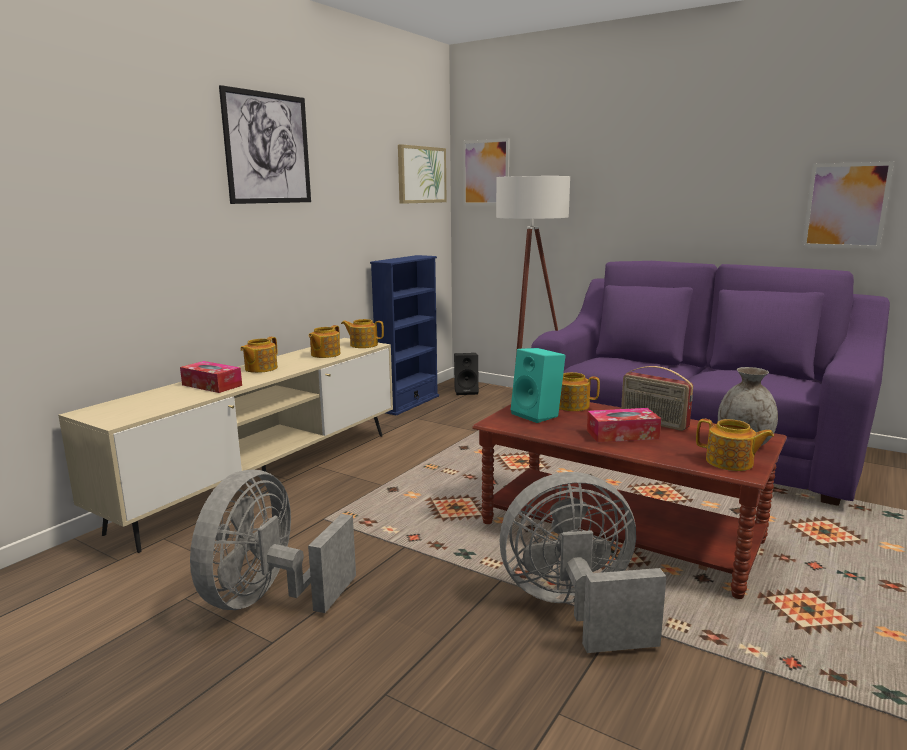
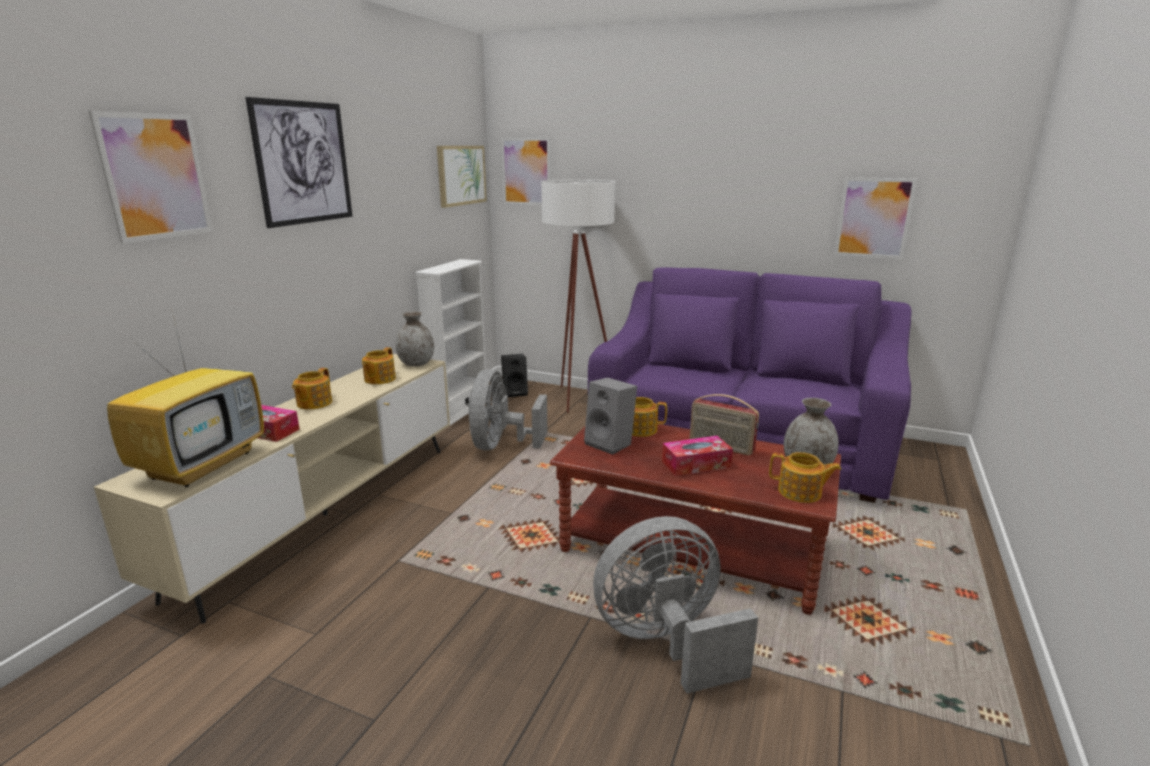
camera: 10 degrees left, 5 degrees up
(135, 148) = (155, 177): none -> picture
(151, 404) = (202, 464): none -> television
(269, 598) = (360, 665): grey fan -> grey fan (501, 445)
(363, 345) = (416, 363): teapot -> grey vase
(408, 403) = (459, 410): blue bookcase -> white bookcase
(538, 415) = (611, 443): turquoise speaker -> grey speaker

